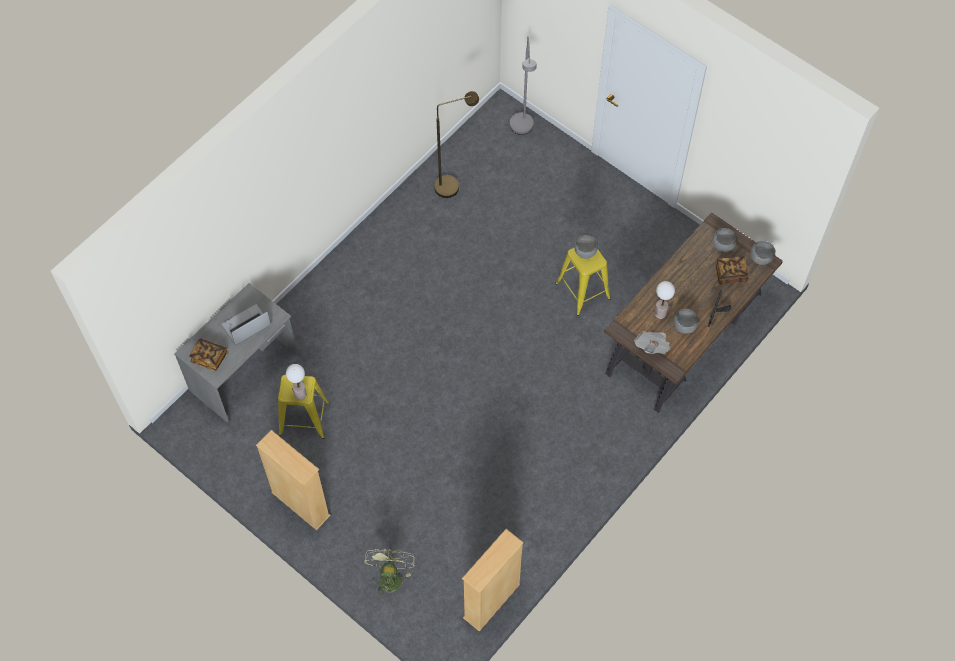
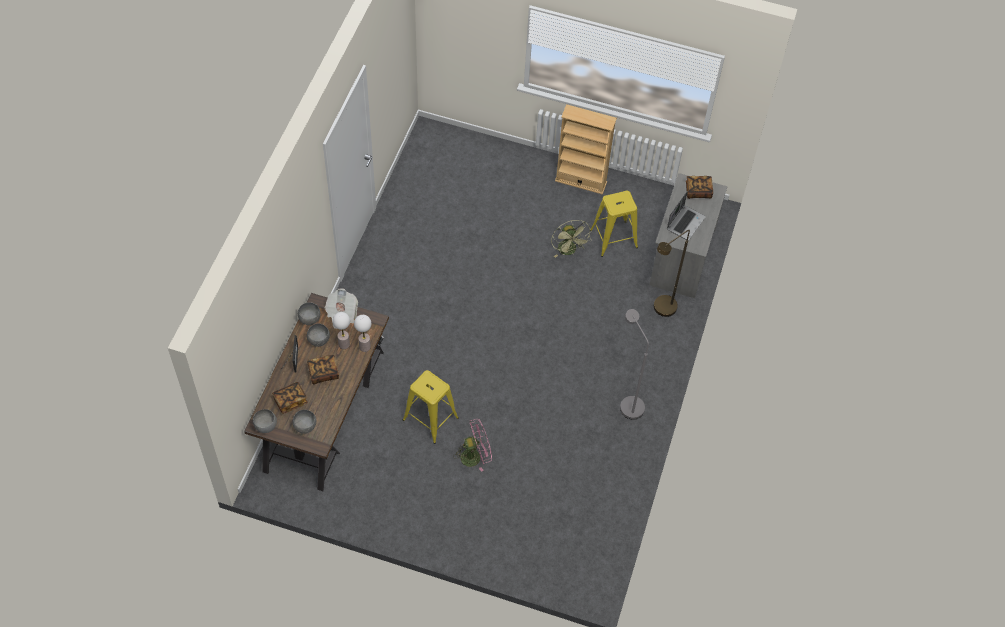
camera: 155 degrees right, 5 degrees down
(300, 394) = (614, 199): table lamp -> table lamp (365, 347)
(390, 576) = (490, 157): green fan -> green fan (569, 251)
(453, 185) = (596, 480): brown floor lamp -> brown floor lamp (660, 311)
(491, 601) = (408, 165): beige bookcase -> none
(522, 130) = (557, 566): grey floor lamp -> grey floor lamp (628, 403)
(554, 243) = (474, 456): none -> pink fan
(584, 252) = (433, 390): grey bowl -> grey bowl (310, 319)
(690, 291) = (323, 373): none -> book

